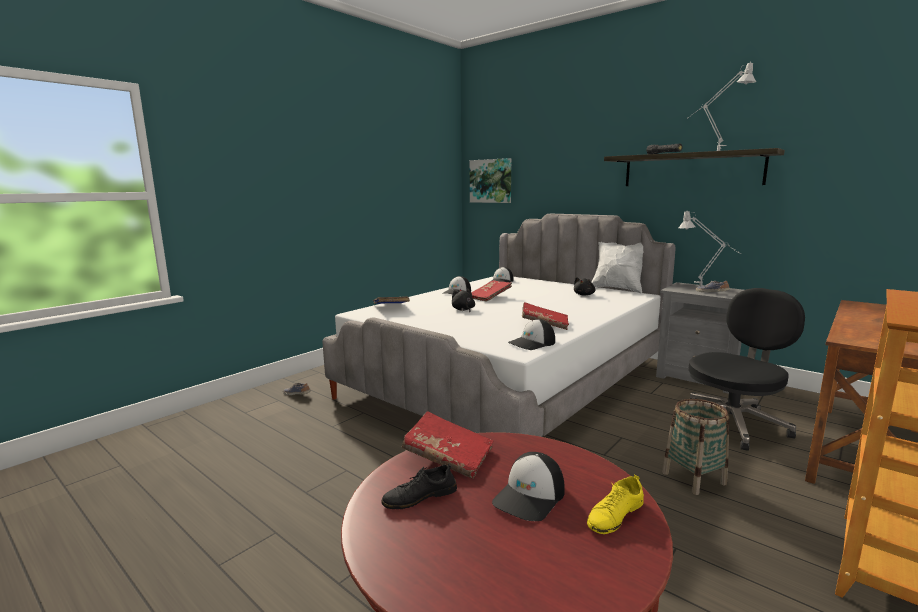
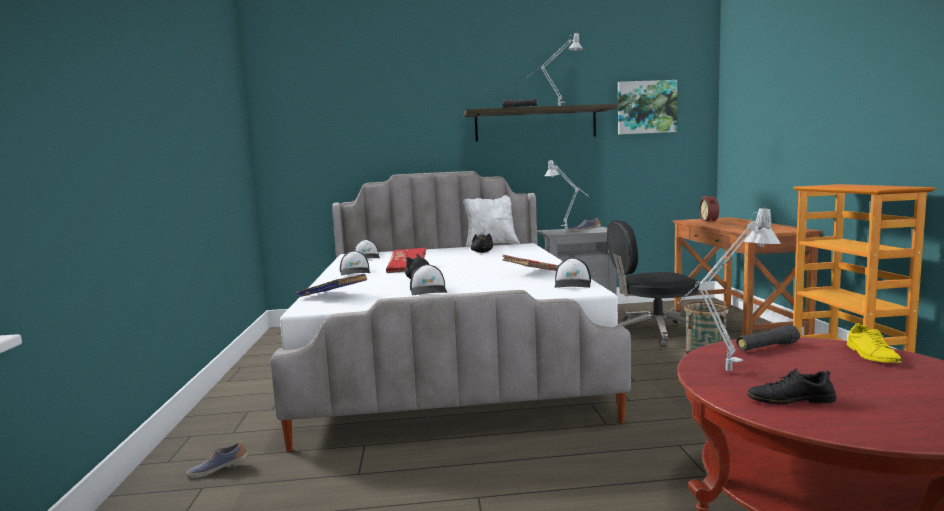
camera: 45 degrees left, 5 degrees down
(419, 496) = (790, 399): black shoe -> black shoe turned 75 degrees clockwise
(448, 457) = (722, 374): red book -> grey table lamp
(491, 181) = (300, 140): picture -> picture (646, 107)
(530, 496) = (824, 368): cap -> cap (429, 290)
(554, 459) = (767, 347): none -> black flashlight
(733, 423) = (654, 333): black office chair -> black office chair turned 105 degrees counterclockwise
(883, 311) = (710, 221): none -> alarm clock

